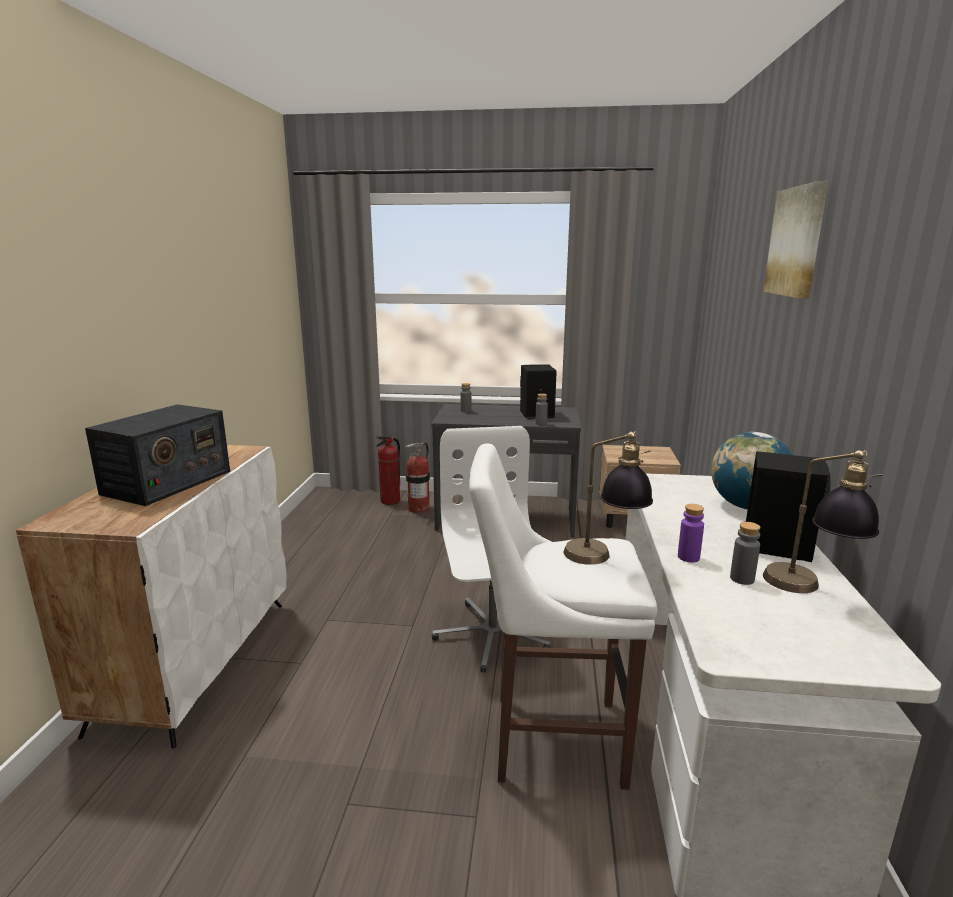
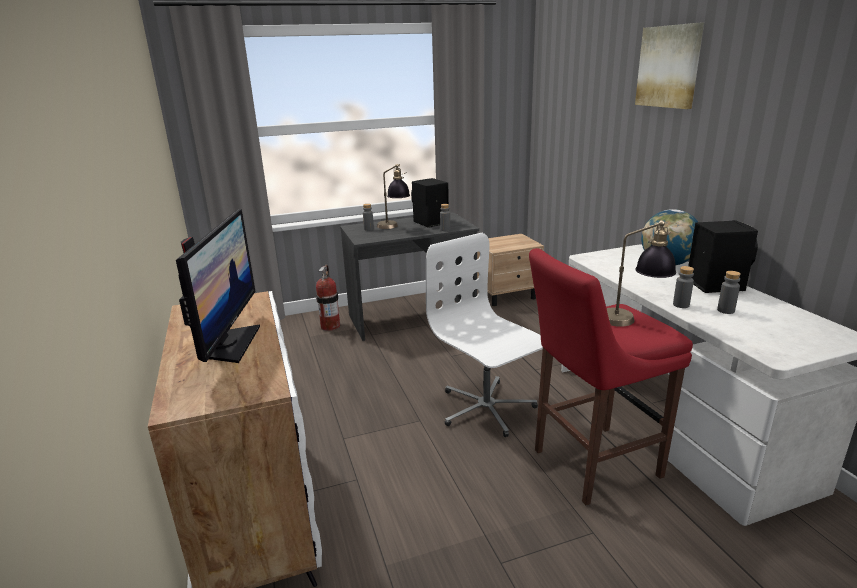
camera: 25 degrees left, 5 degrees up
(167, 483) = (230, 344): radio -> monitor
(390, 501) = (297, 325): fire extinguisher -> none
(550, 738) = (590, 464): white stool -> red stool
(688, 557) = (681, 305): purple bottle -> grey bottle
(809, 591) = (766, 308): table lamp -> table lamp (393, 227)

